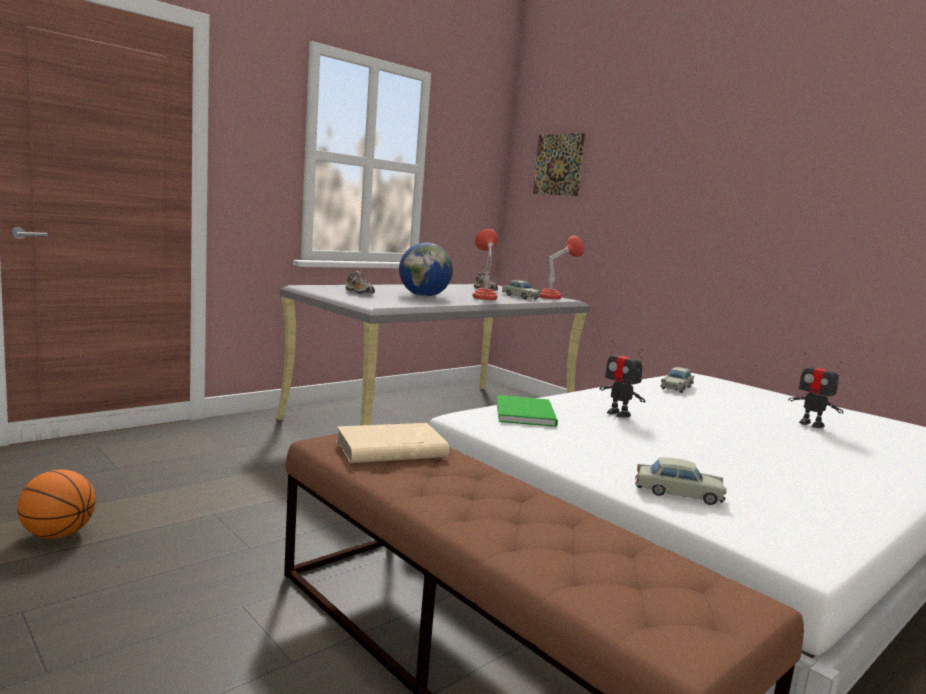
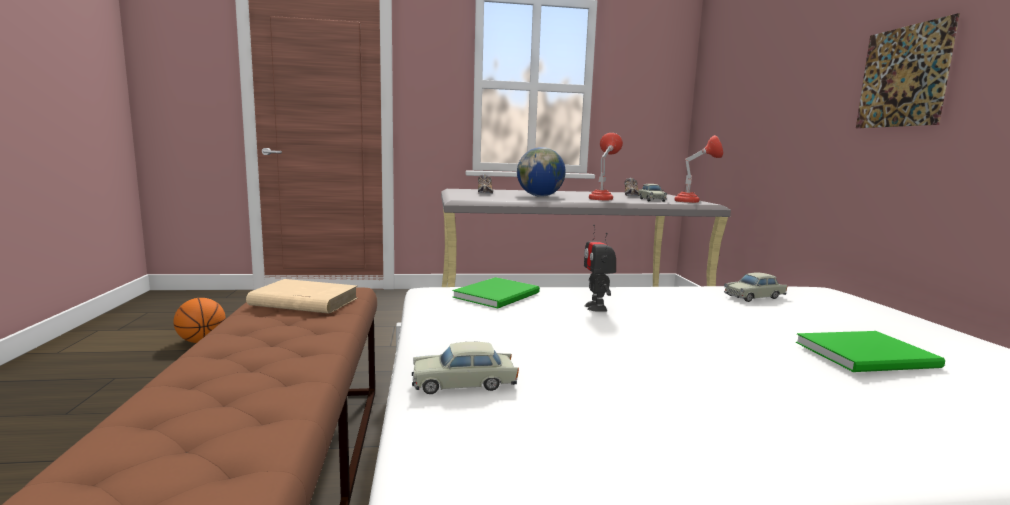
camera: 35 degrees right, 0 degrees up
(558, 164) = (730, 67): picture -> picture (903, 77)
(678, 493) = (464, 383): beige toy car -> beige toy car turned 120 degrees clockwise
(811, 424) = (870, 355): toy robot -> green book

